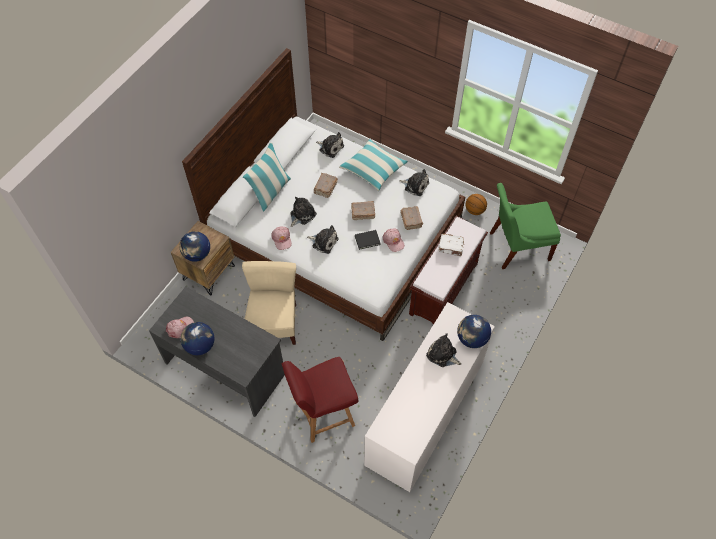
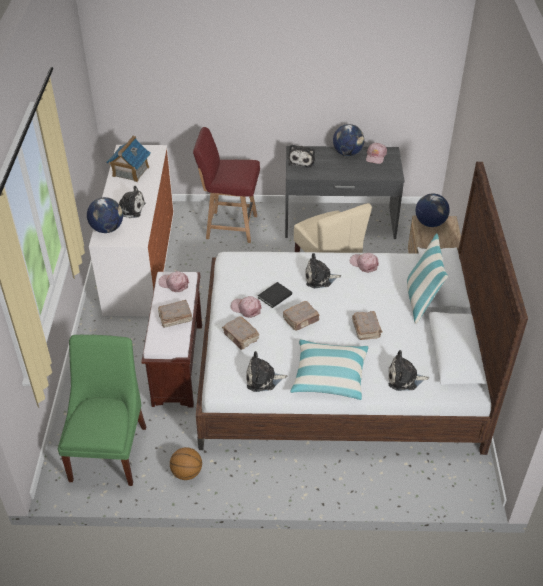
camera: 150 degrees right, 15 degrees down
(301, 215) = (366, 293): plush toy -> plush toy (302, 160)
(323, 414) = (230, 226): red chair -> red chair turned 120 degrees counterclockwise
(420, 409) = (130, 171): none -> toy house
(436, 279) = (174, 283): none -> pink cap
(451, 247) = (175, 318): white book -> brown book
(516, 246) = (110, 449): green chair -> green chair turned 45 degrees counterclockwise

